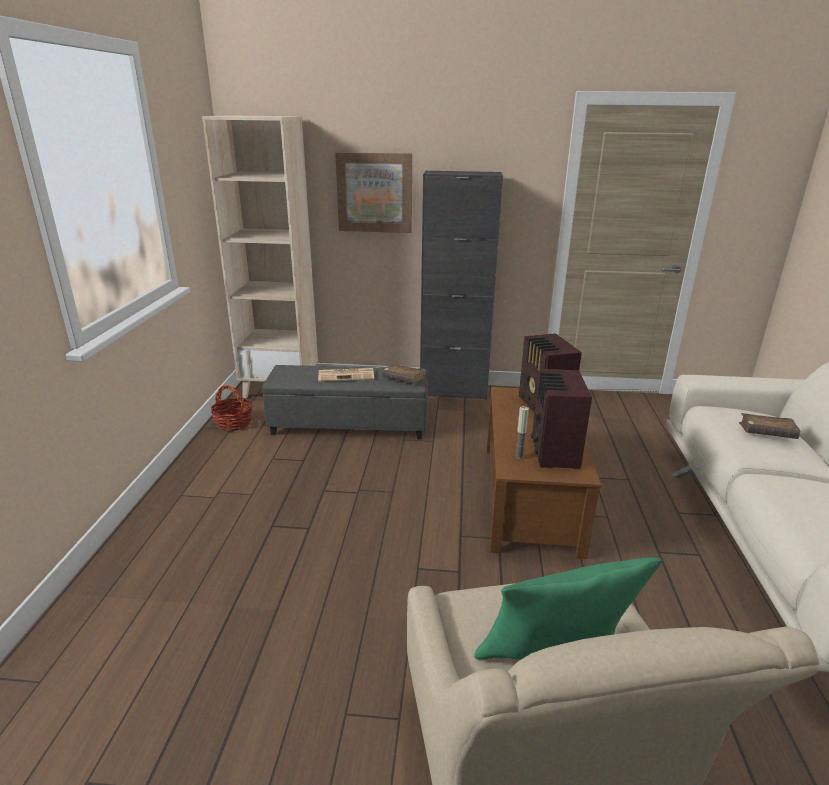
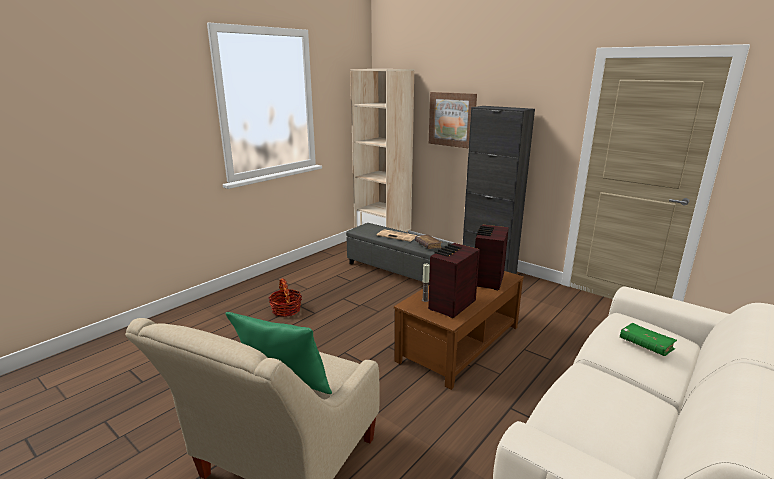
camera: 35 degrees right, 5 degrees down
(233, 423) = (338, 253): basket -> basket (286, 310)
(767, 432) = (645, 345): brown book -> green book

